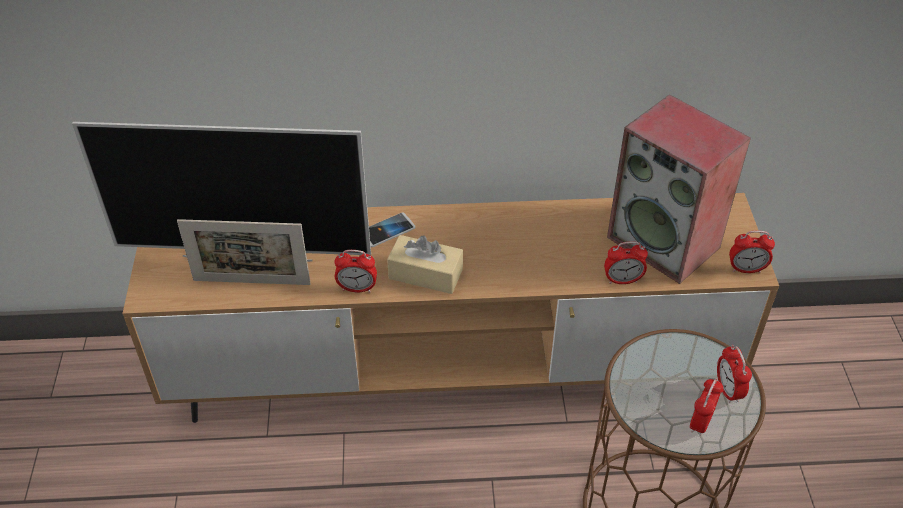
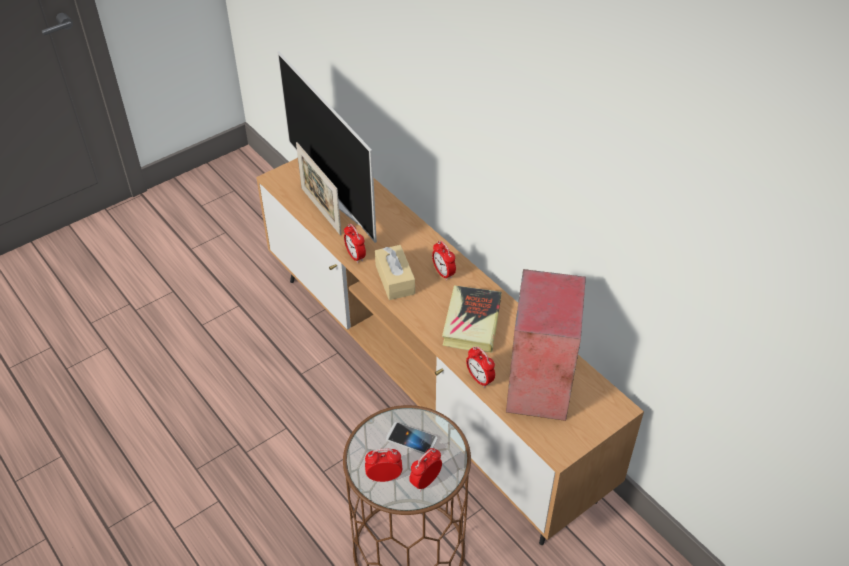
camera: 55 degrees right, 0 degrees up
(387, 231) = (415, 243): phone -> phone (411, 439)
(541, 246) = (472, 322): none -> book
(746, 269) = (557, 445): alarm clock -> alarm clock (443, 273)

